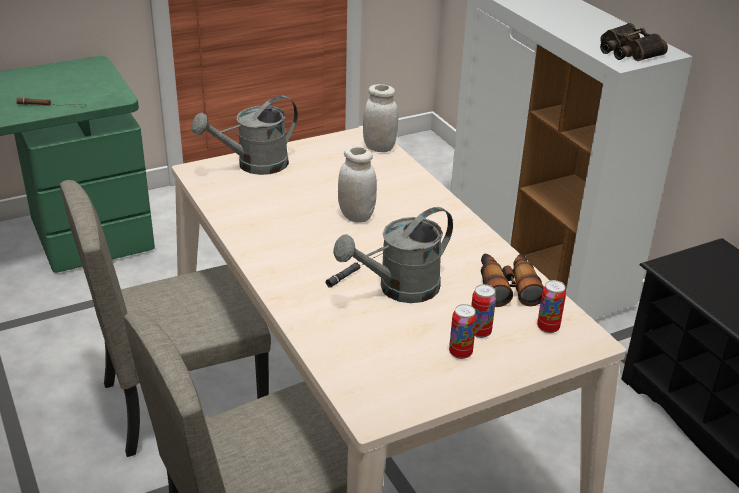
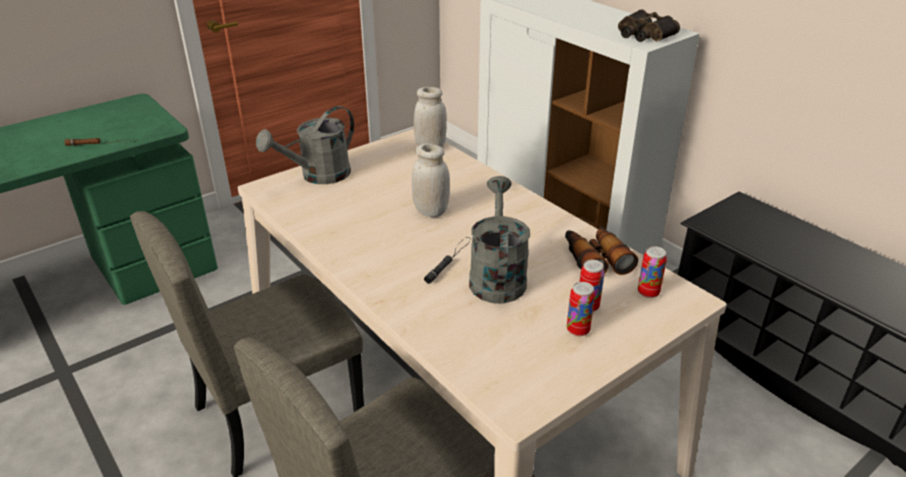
camera: 10 degrees left, 0 degrees up
(399, 289) = (496, 276): grey watering can -> grey watering can turned 135 degrees clockwise

